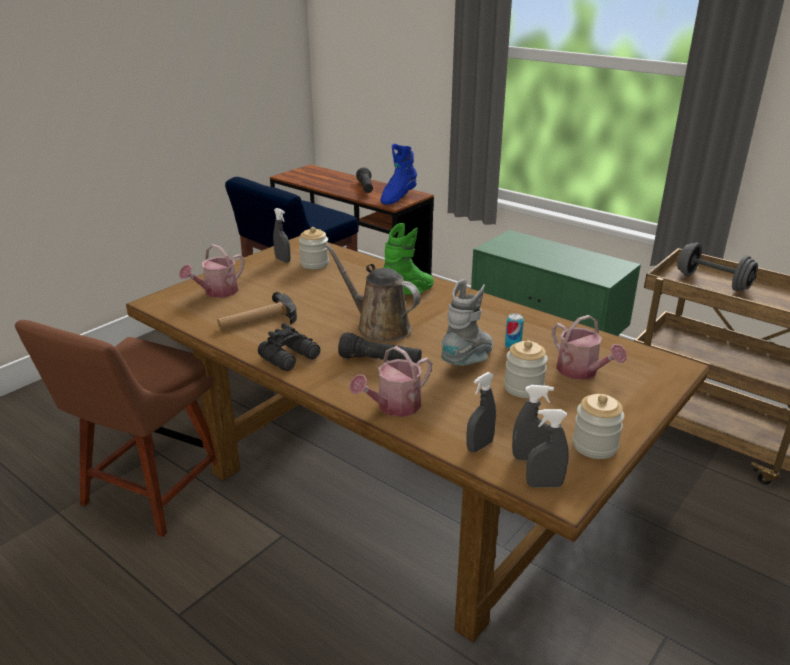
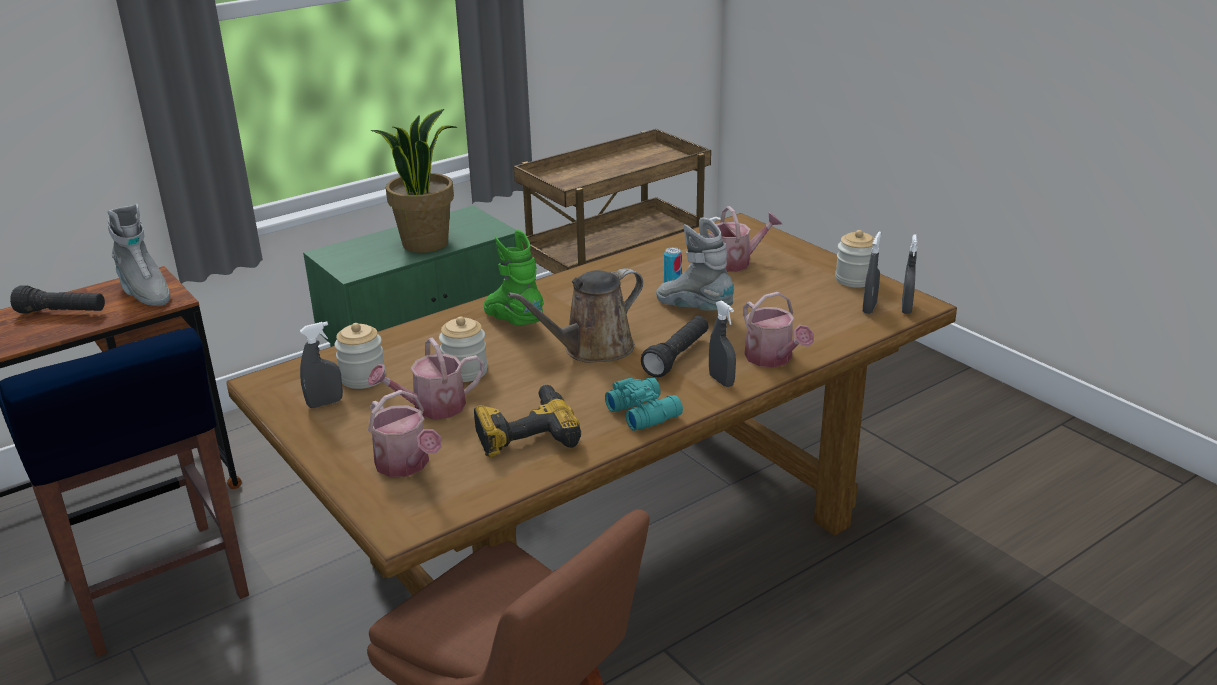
camera: 75 degrees left, 0 degrees up
(257, 320) = (525, 432): hammer -> power drill
(283, 288) = (432, 407): none -> watering can
(291, 357) = (644, 412): black binoculars -> turquoise binoculars
(397, 197) = (144, 292): blue boot -> grey boot
(479, 446) = (848, 326): grey spray bottle -> grey spray bottle (721, 381)
(523, 388) = (755, 292): jar -> jar (465, 371)
(556, 260) = (425, 243): none -> potted plant
(712, 282) = (578, 176): grey dumbbell -> none

